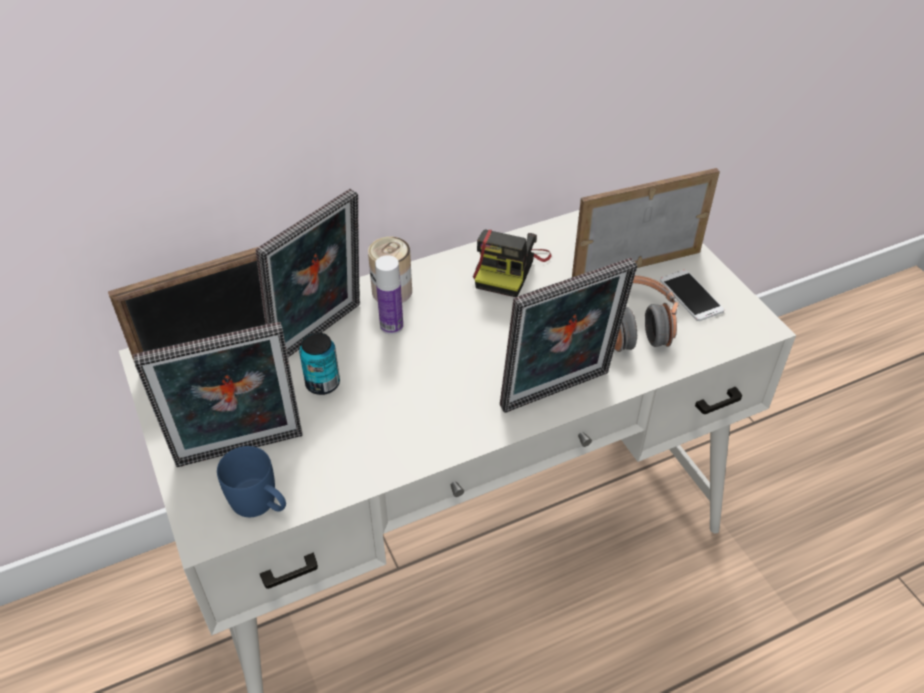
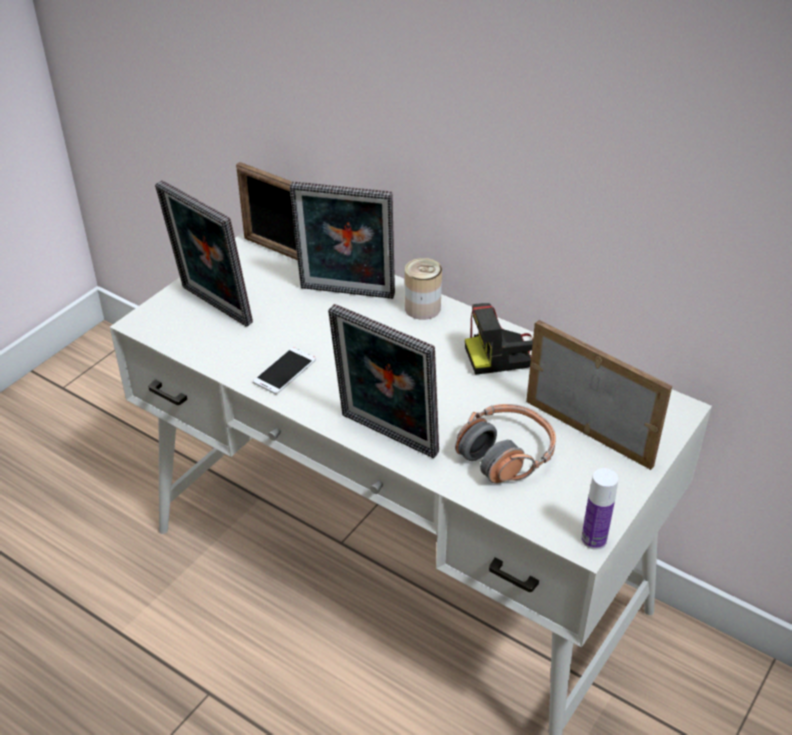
camera: 60 degrees right, 5 degrees down
(260, 504) = (177, 334): blue mug -> none
(322, 383) = (300, 315): can -> none
(391, 326) = (384, 323): bottle -> bottle (593, 539)
(691, 295) = (581, 482): phone -> phone (285, 371)

